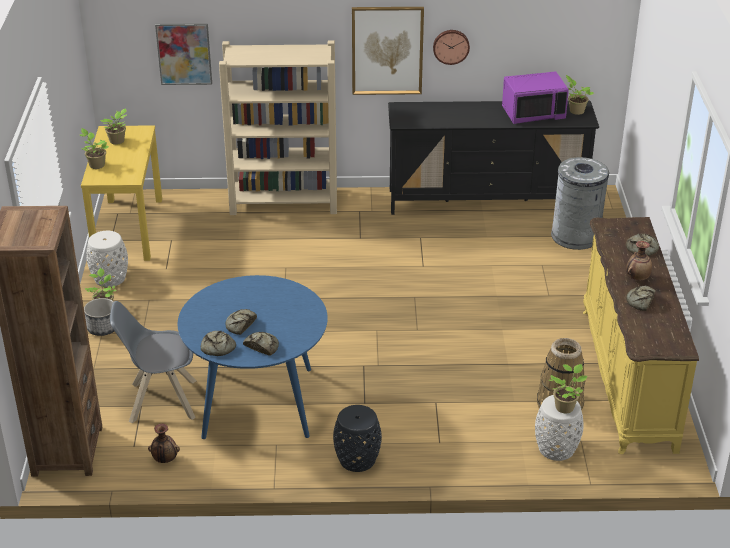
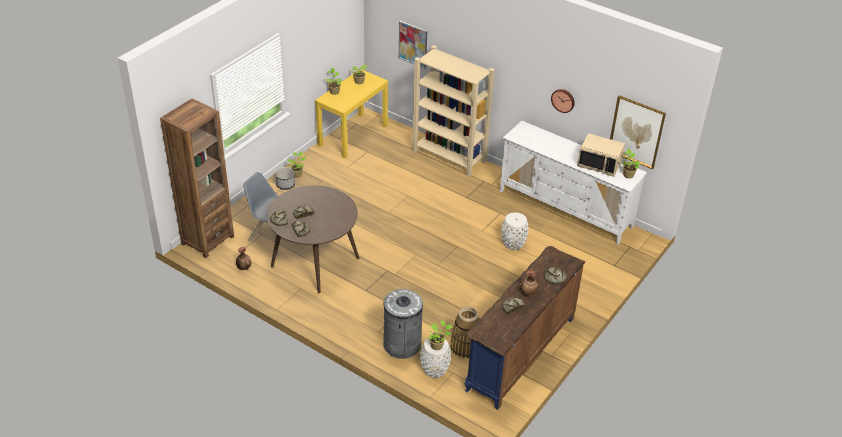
camera: 35 degrees right, 5 degrees up
(110, 278) = (315, 159): white stool -> white stool (513, 243)
(258, 403) = (315, 262): blue dining table -> brown dining table
(357, 459) = (329, 317): black stool -> none
(387, 50) = (525, 87): picture -> picture (636, 131)
(486, 201) = (565, 209): black dresser -> white dresser
(533, 113) = (599, 164): purple microwave -> beige microwave
(575, 236) = (593, 256): grey trash can -> grey trash can (402, 345)
(625, 378) = (519, 353): yellow cabinet -> blue cabinet

